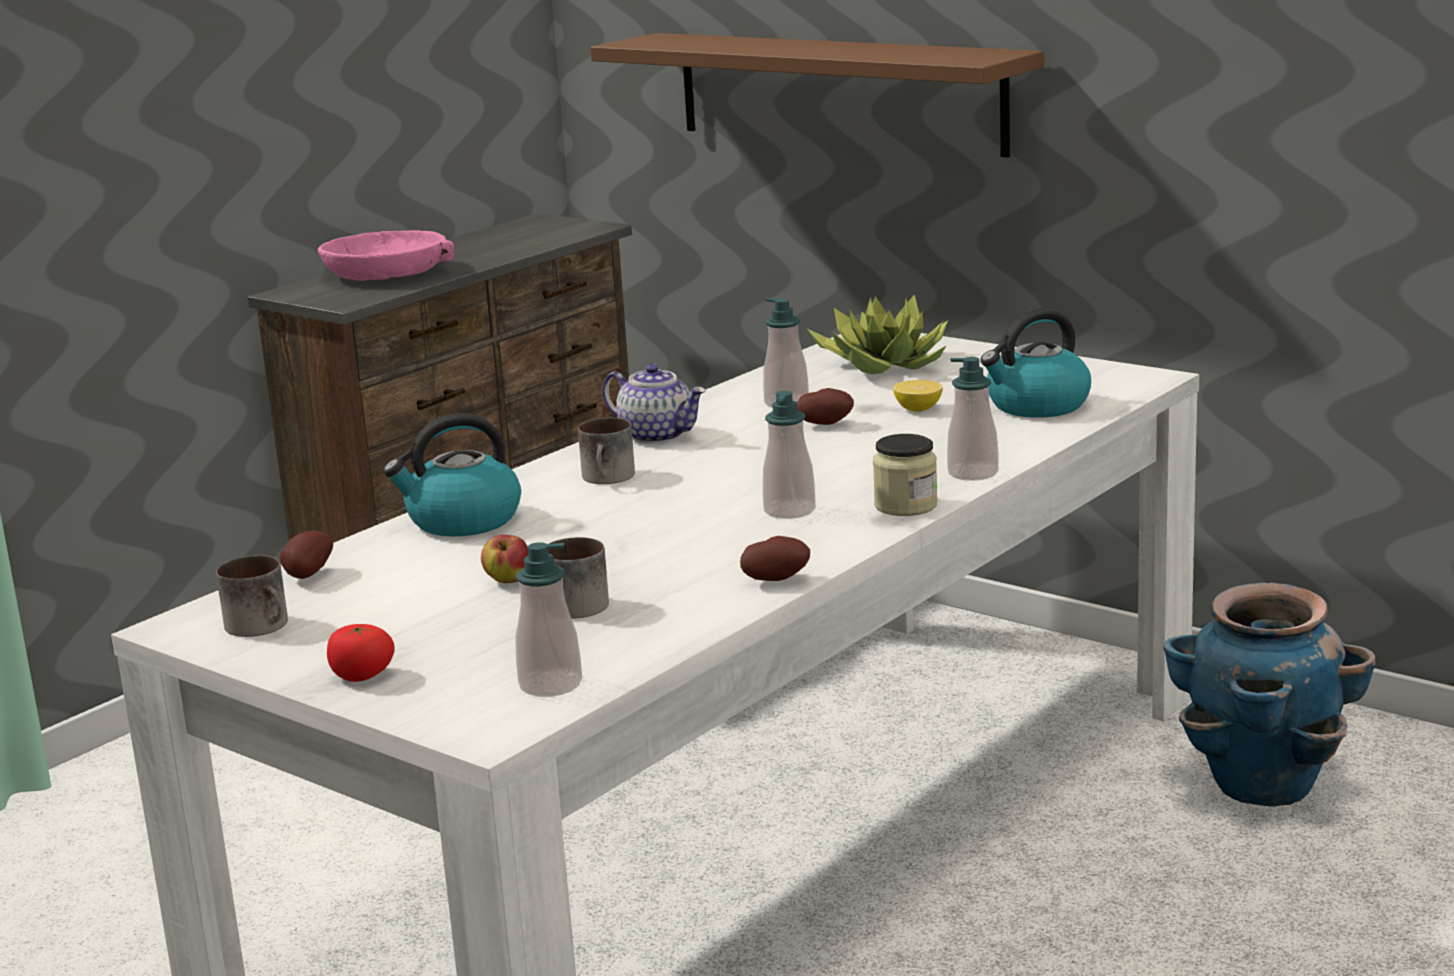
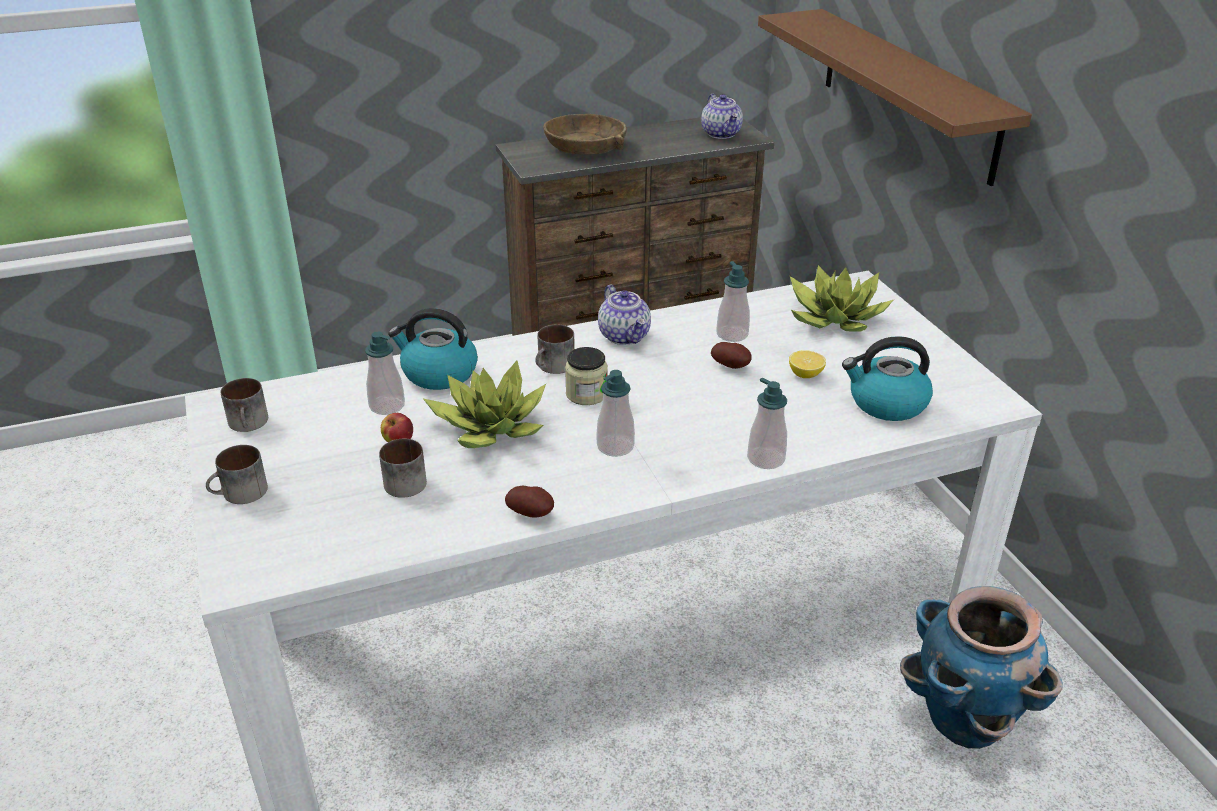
camera: 30 degrees right, 15 degrees up
(306, 576) = (315, 388): potato -> none
(362, 676) = (240, 494): tomato -> mug
(387, 273) = (586, 146): pink bowl -> brown bowl
(550, 685) = (311, 553): soap dispenser -> soap dispenser (387, 406)
(552, 231) = (721, 134): none -> teapot
(610, 540) = (490, 428): none -> potted plant
(906, 506) = (687, 474): jar -> jar (586, 394)

